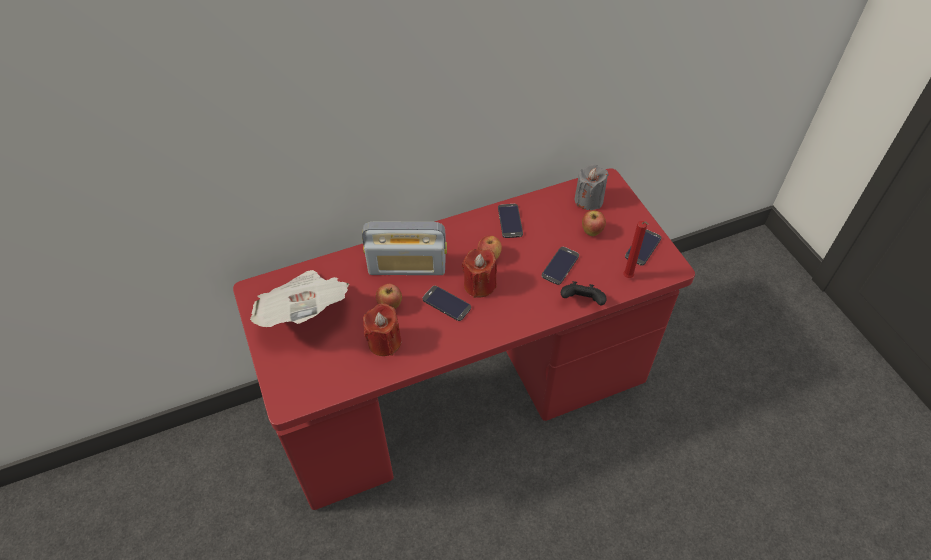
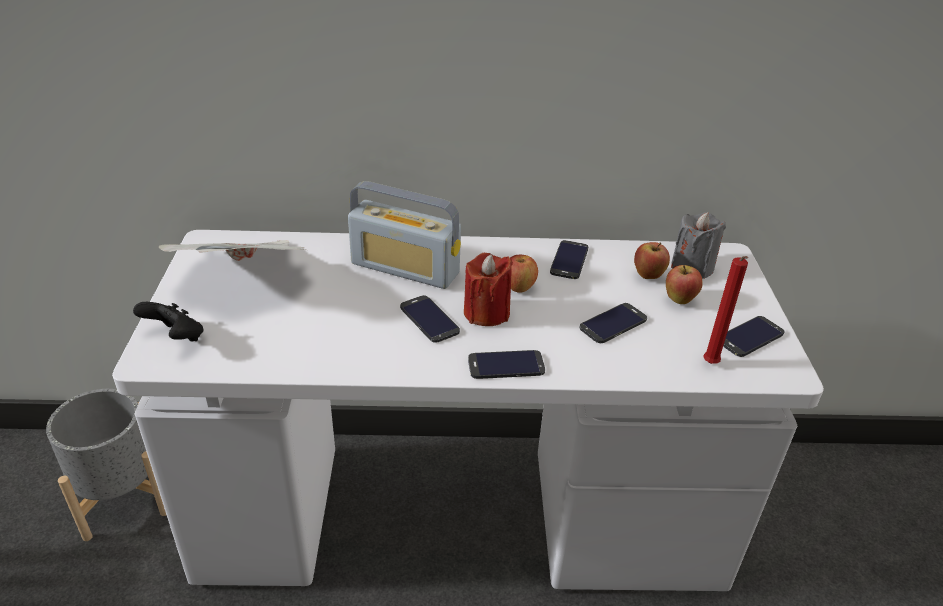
camera: 20 degrees right, 15 degrees down
(225, 471) = (121, 498): none -> grey planter
(384, 342) = (319, 335): red candle -> none
(390, 306) = (354, 301): apple -> apple (648, 276)
(465, 394) = (461, 516): red desk -> white desk
(511, 322) = (506, 365): none -> phone
(582, 302) = (623, 372): black game controller -> black game controller (176, 338)

